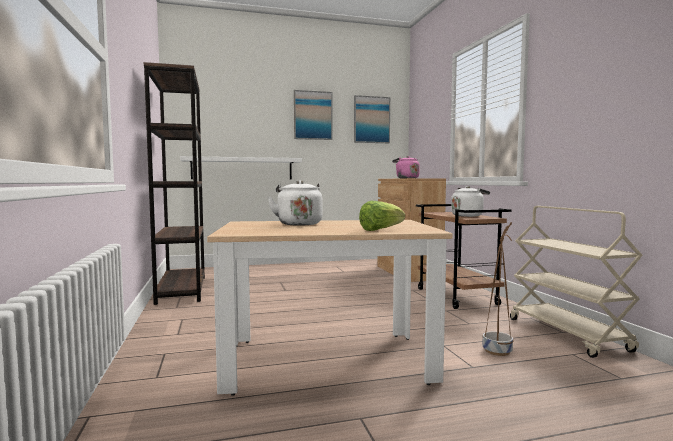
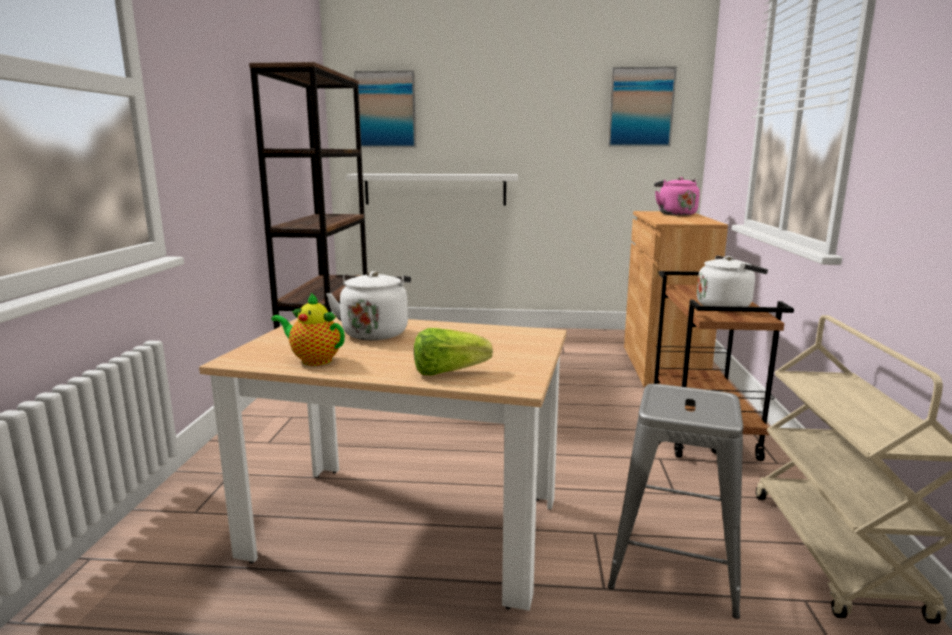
camera: 20 degrees right, 10 degrees up
(284, 231) = (313, 360): none -> teapot
(313, 115) = (542, 104): picture -> picture (386, 110)
(498, 351) = (673, 564): brown planter -> grey stool

